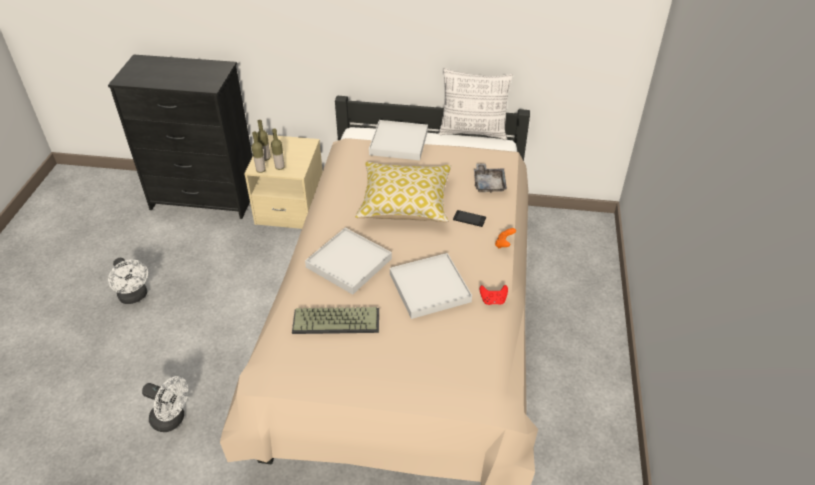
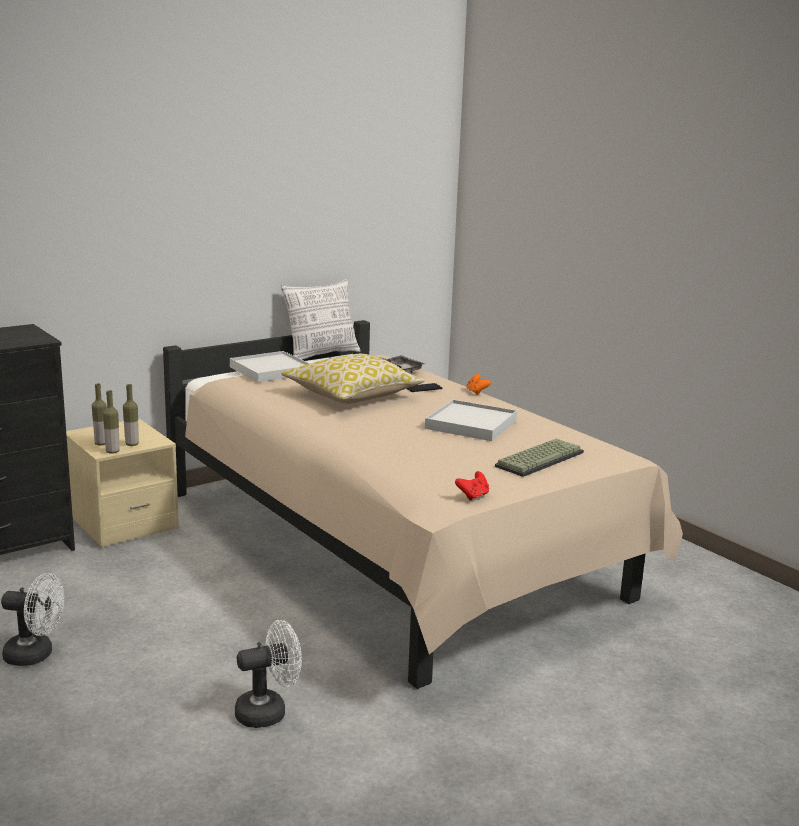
camera: 45 degrees left, 25 degrees down
(337, 320) = (435, 461): keyboard -> keyboard (539, 458)
(349, 263) = (376, 434): white tray -> none
(493, 300) = (528, 416): red game controller -> red game controller (473, 496)

